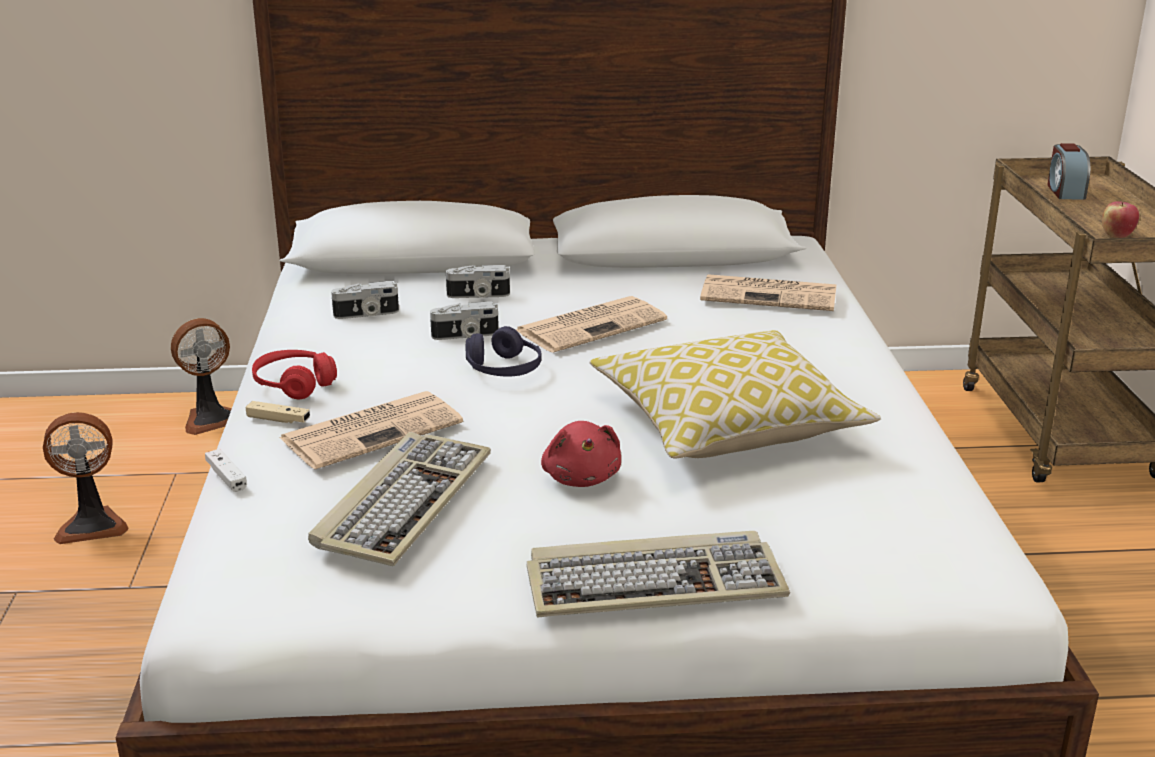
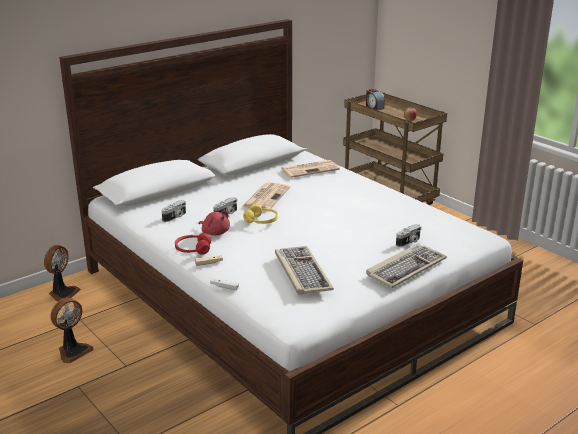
camera: 35 degrees left, 0 degrees up
(373, 430) = (251, 255): newspaper -> none
(478, 296) = (207, 198): camera -> camera (409, 242)
(503, 369) = (261, 221): purple headphones -> yellow headphones
(581, 477) = (339, 247): red plush toy -> red plush toy (215, 232)
(727, 425) = (359, 217): pillow -> none

